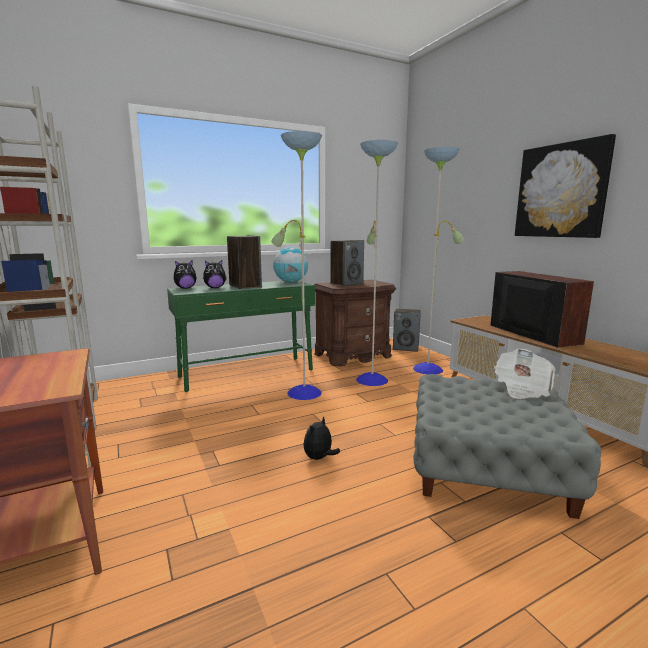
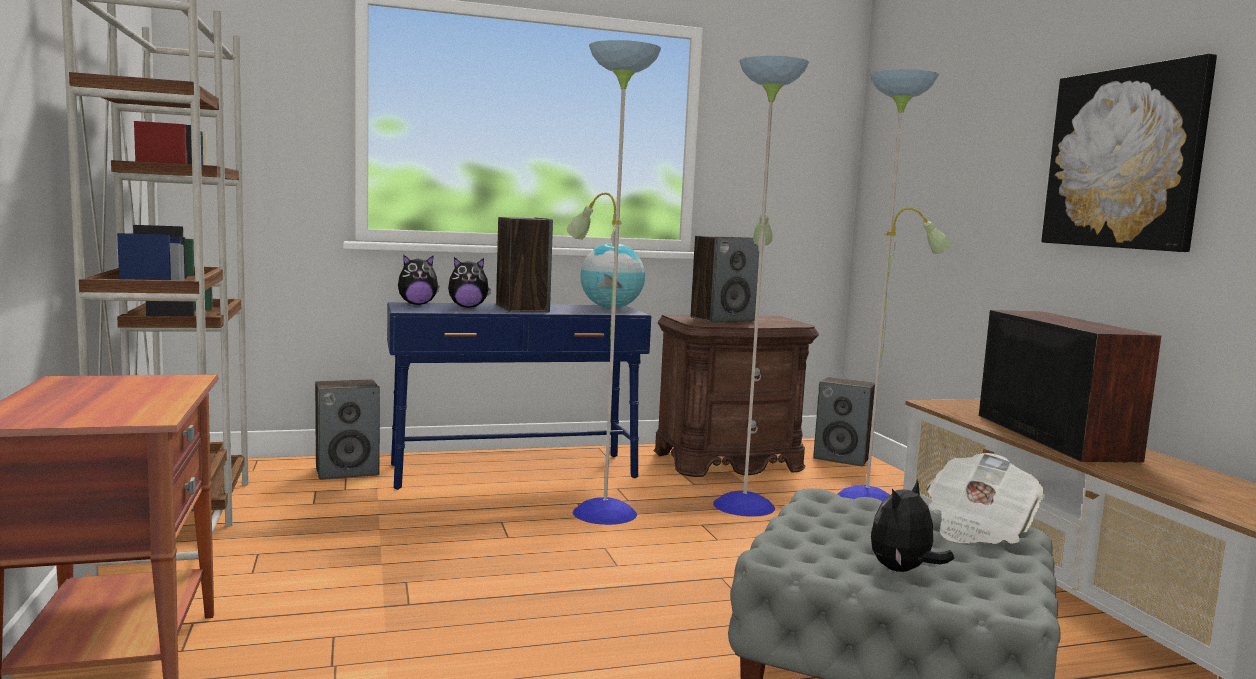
camera: 10 degrees right, 5 degrees down
(154, 384) = (347, 471): none -> speaker
(247, 374) = (514, 472): green console table -> blue console table
(319, 458) = (583, 616): plush toy -> plush toy (903, 570)

